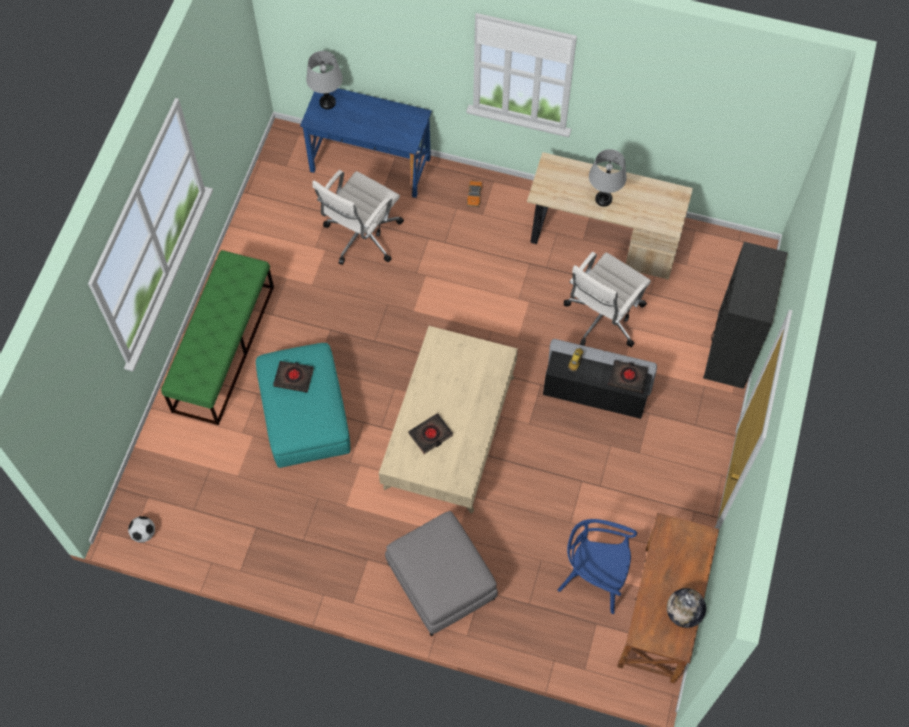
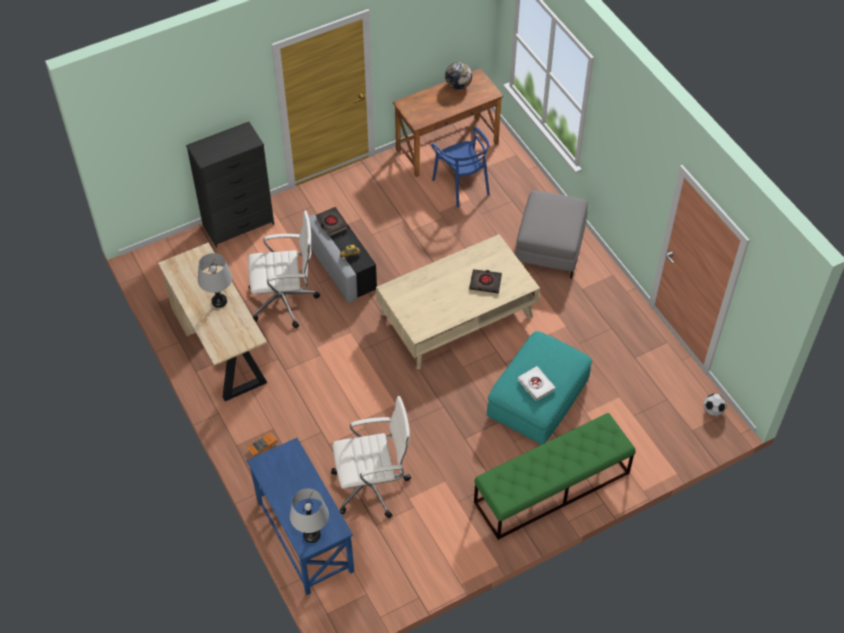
camera: 135 degrees left, 10 degrees down
(294, 377) = (536, 385): black book -> white book

